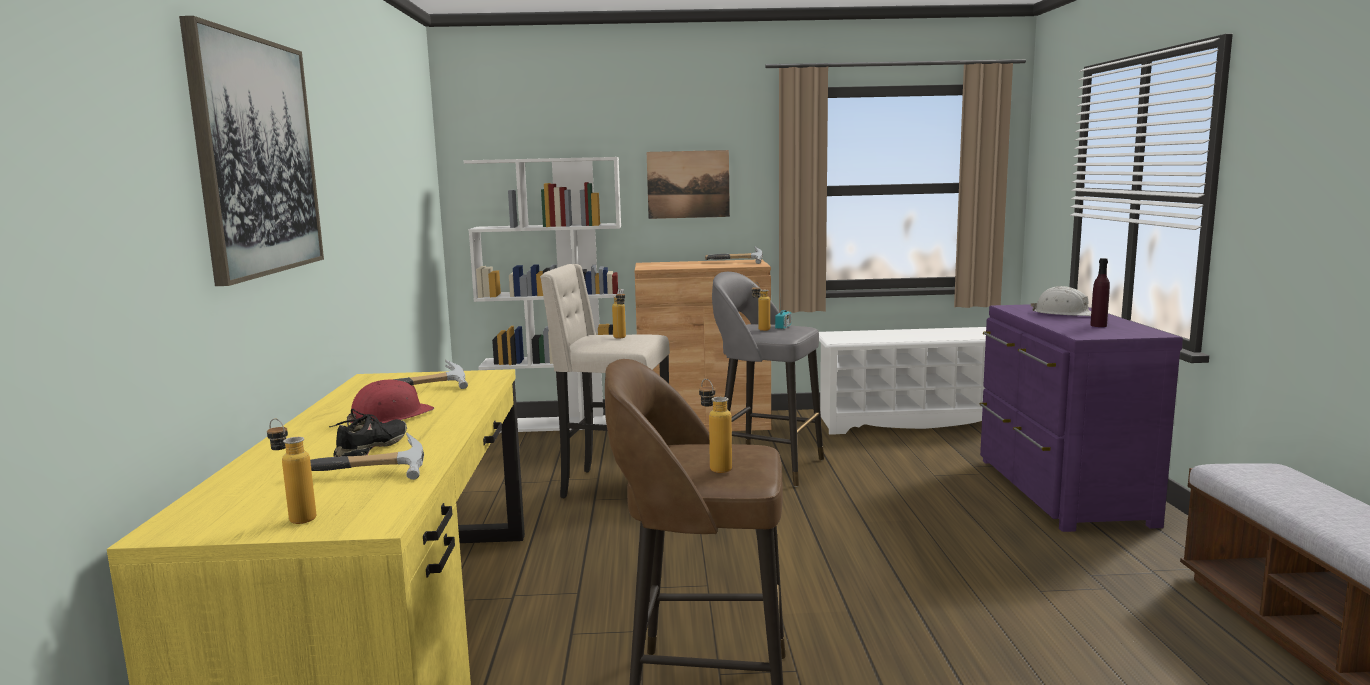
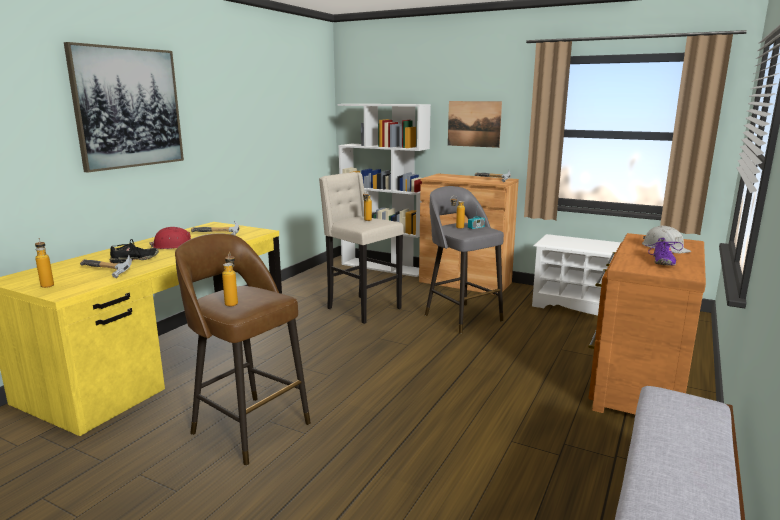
camera: 30 degrees right, 5 degrees up
(1058, 491) = (636, 383): purple dresser -> brown dresser
(1098, 325) = (662, 261): purple bottle -> purple shoe

